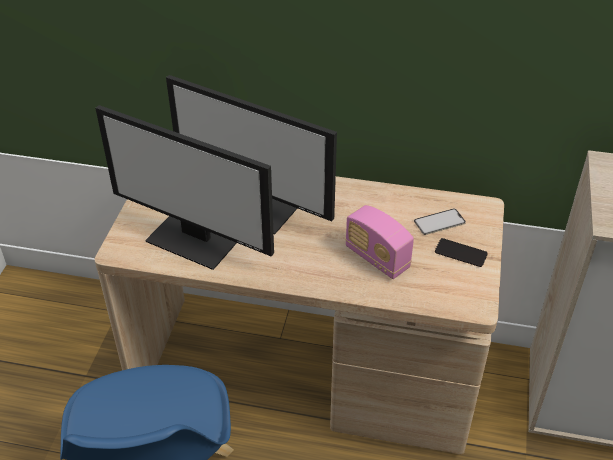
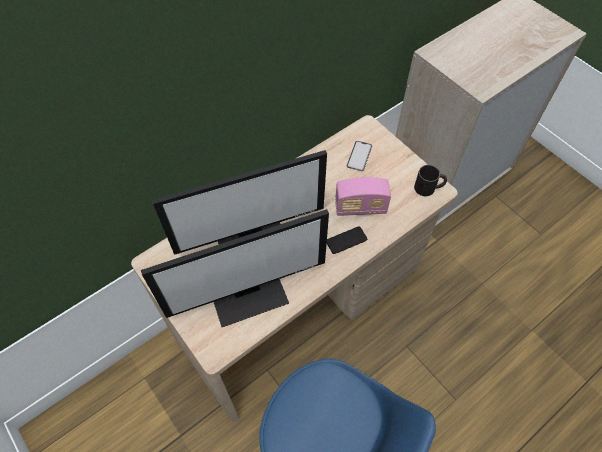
camera: 50 degrees left, 15 degrees up
(461, 253) = (393, 166): phone -> phone (346, 240)
(469, 296) = (429, 188): none -> black mug

